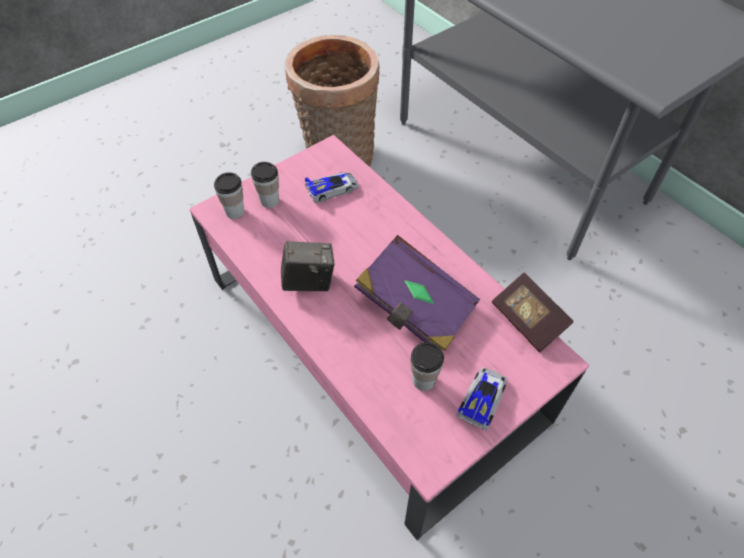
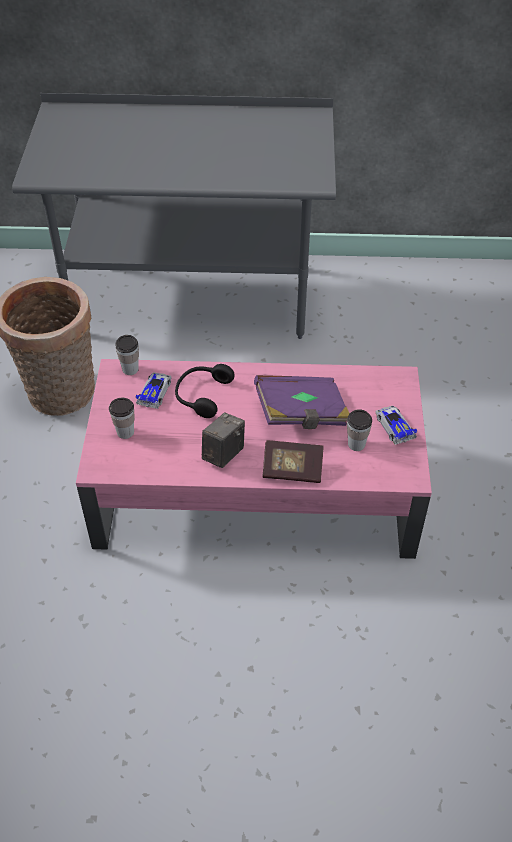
camera: 50 degrees left, 5 degrees down
(235, 212) = (112, 457): cup -> cup (130, 369)
(361, 221) = (201, 395): none -> black headphones
(528, 320) = (363, 370): book -> book (292, 470)

